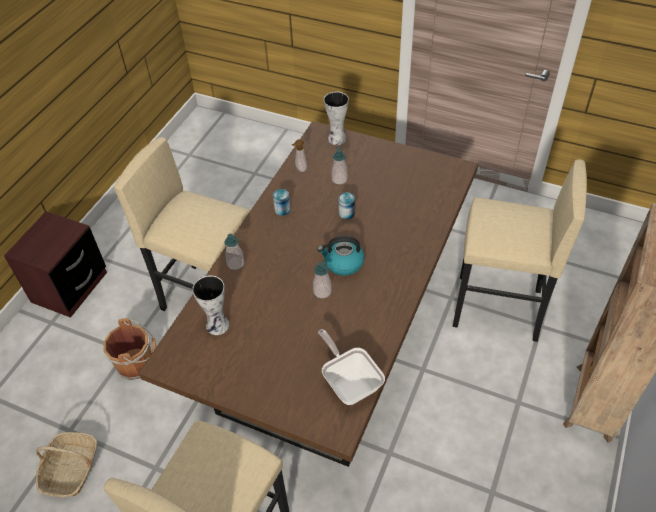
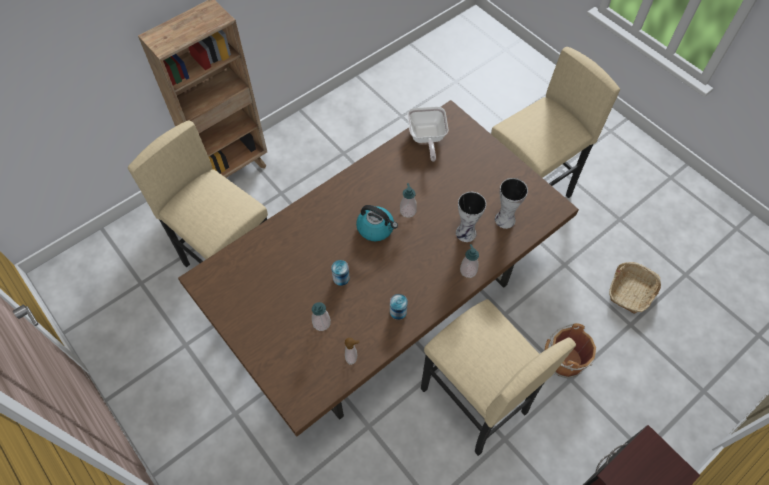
camera: 155 degrees left, 10 degrees up
(336, 139) = (288, 385): vase -> vase (467, 233)

